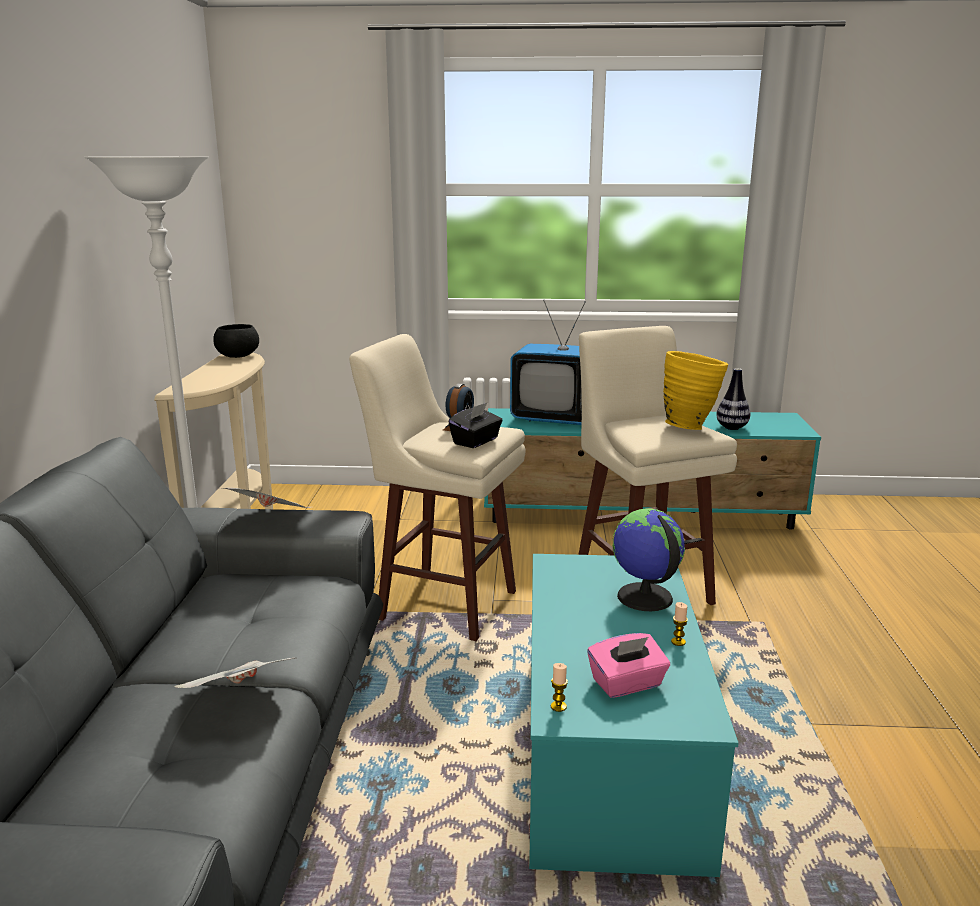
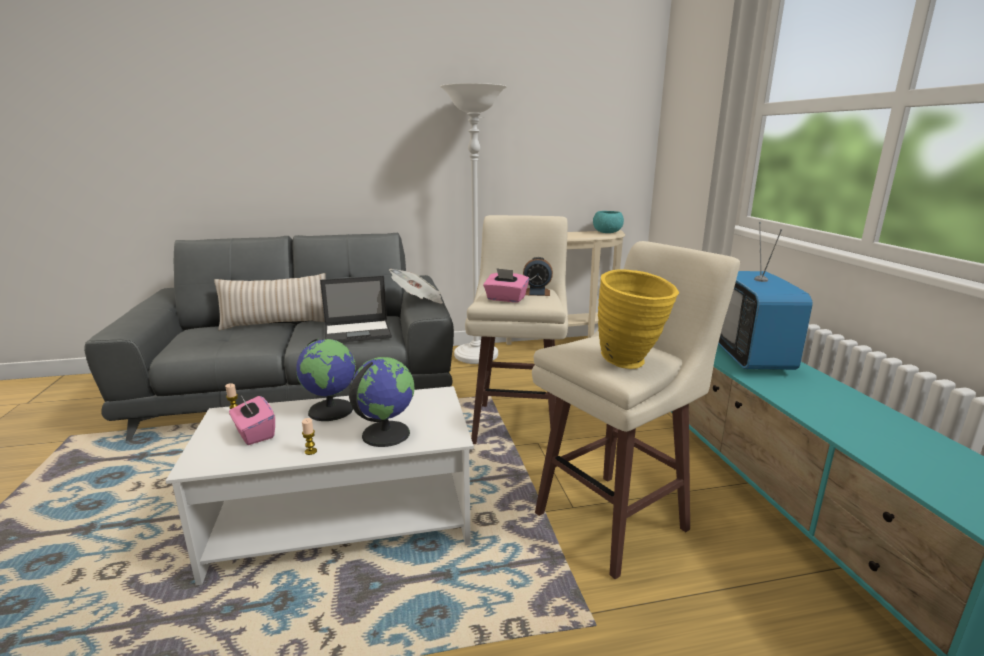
camera: 75 degrees right, 0 degrees up
(134, 694) = (276, 323): none -> beige pillow
(238, 356) = (607, 232): black bowl -> turquoise bowl
(240, 699) = (266, 340): newspaper -> none
(285, 604) = (358, 332): none -> laptop
(476, 441) = (505, 299): black tissue box -> pink tissue box
(573, 630) = (331, 410): none -> globe
(608, 750) = (345, 521): turquoise coffee table -> white coffee table
(732, 427) = (892, 455): vase -> none

